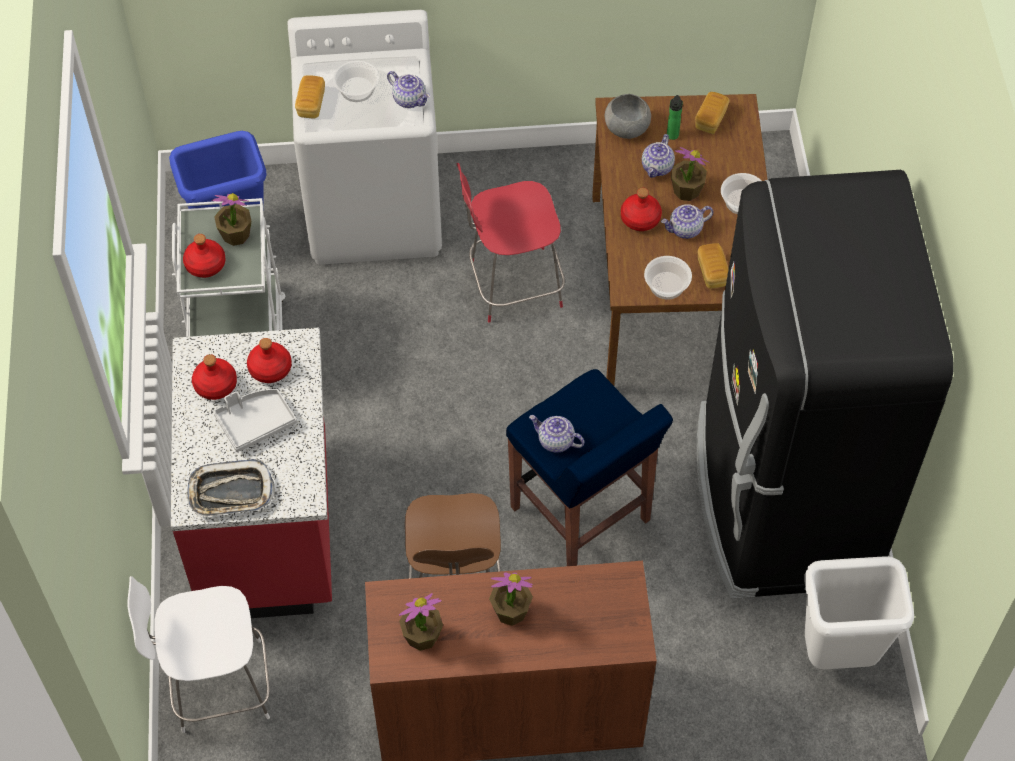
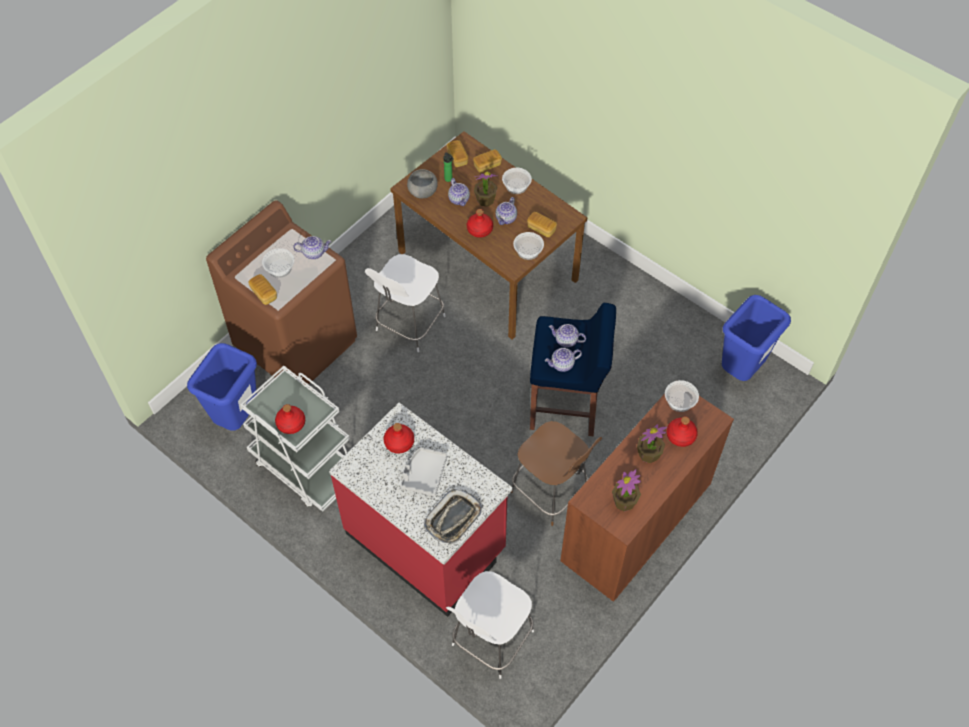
camera: 45 degrees left, 0 degrees up
(216, 385) = (381, 474): red bottle -> red bottle (681, 436)
(235, 235) = (289, 396): potted plant -> none
(375, 210) = (297, 343): white washing machine -> brown washing machine
(512, 285) = (409, 325): red chair -> white chair
(591, 419) = (566, 340): none -> teapot
(617, 586) = (679, 401): none -> bowl
(736, 153) = (487, 165): none -> bread
(781, 499) = (642, 322): black fridge -> none
(838, 655) = (741, 370): white trash can -> blue trash can

